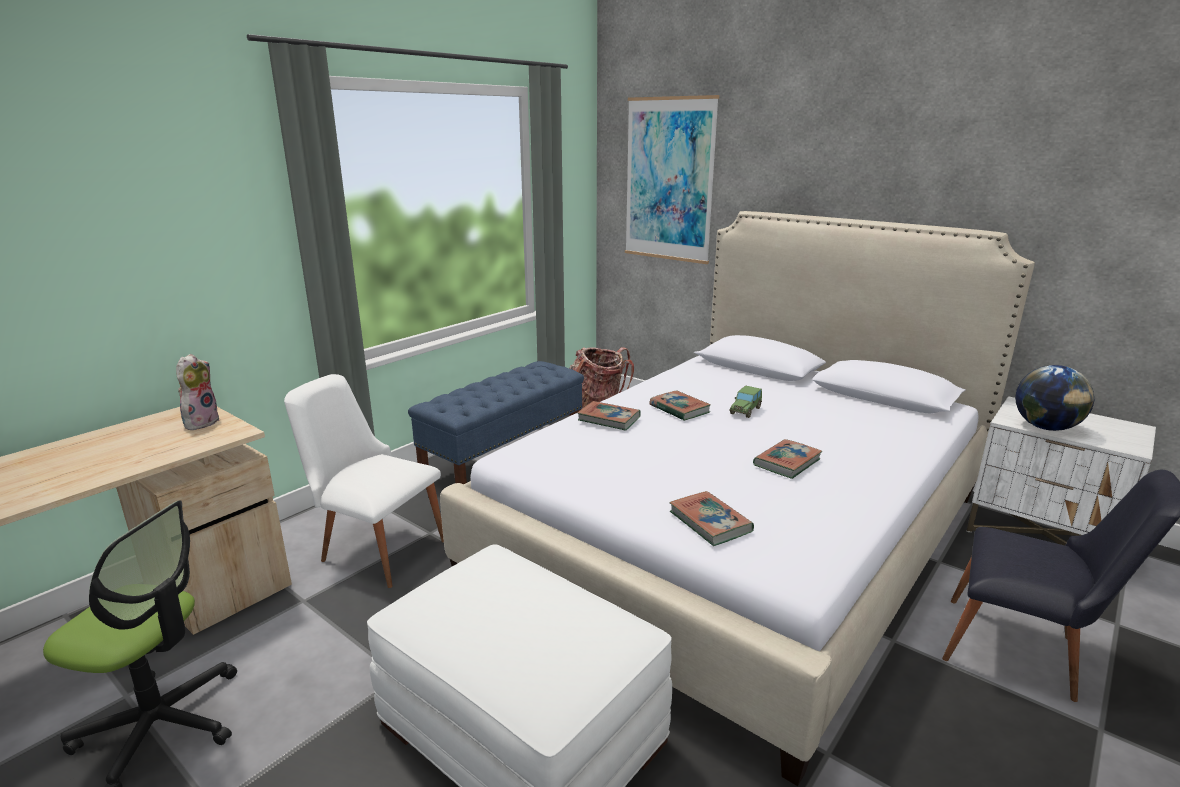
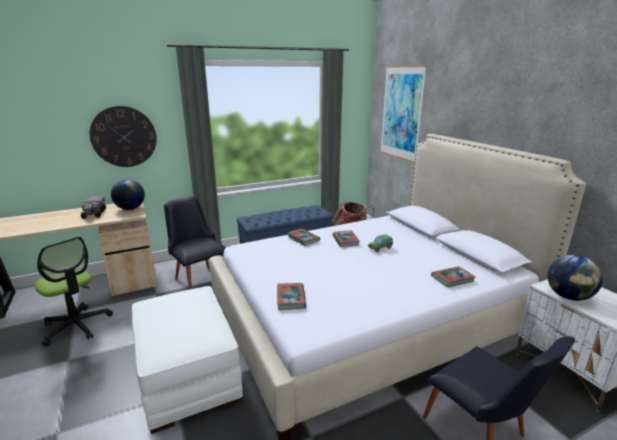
camera: 25 degrees right, 0 degrees up
(116, 447) = (94, 213): none -> toy truck
(152, 254) = (124, 137): none -> wall clock
(201, 422) = (130, 209): plush toy -> globe
(375, 547) = (199, 279): white chair -> black chair
(787, 462) = (368, 279): book -> book (452, 279)

